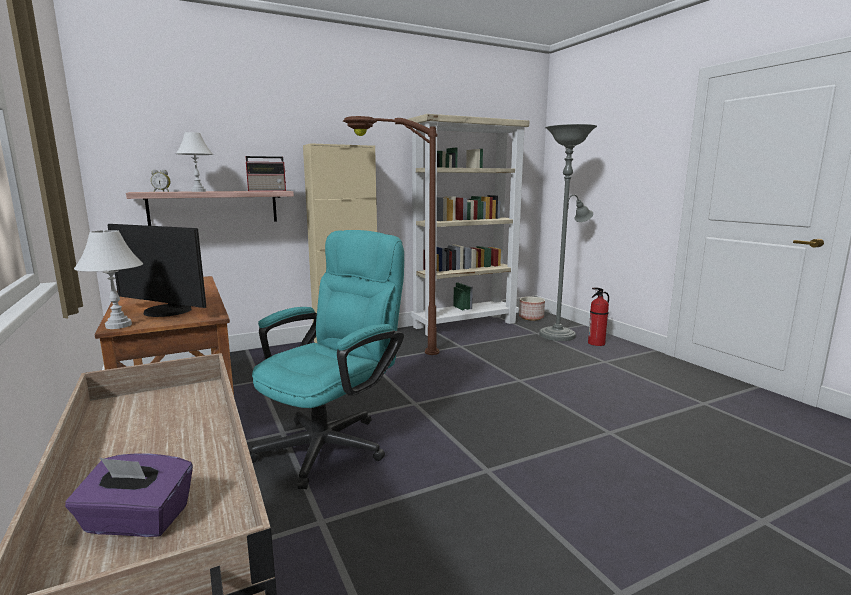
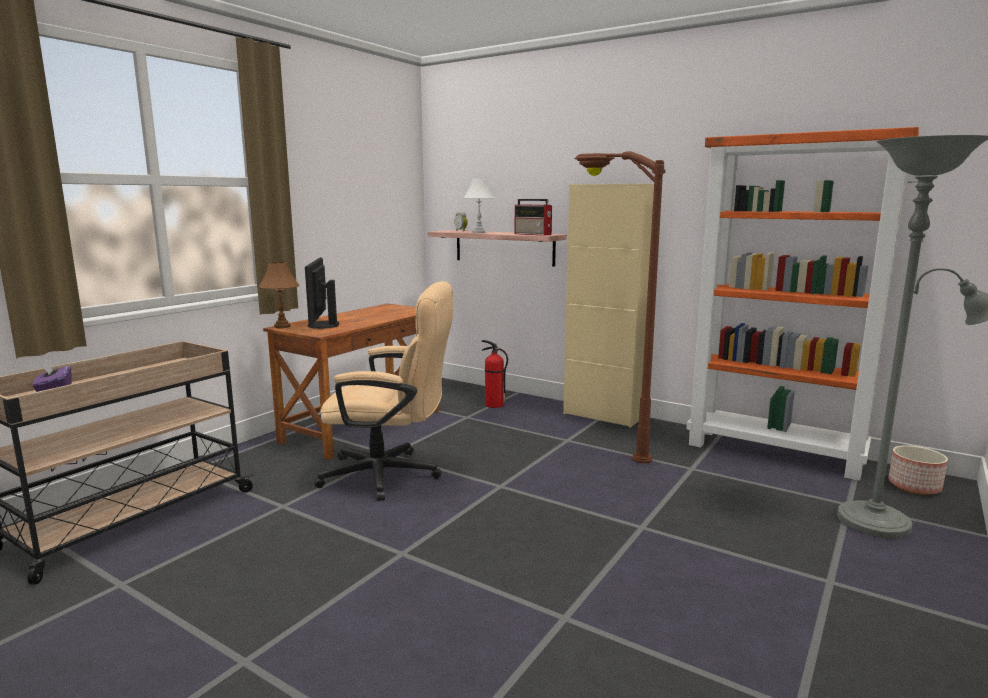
camera: 60 degrees right, 0 degrees up
(118, 325) = (282, 326): white table lamp -> brown table lamp
(332, 442) = (391, 475): turquoise office chair -> beige office chair
(465, 324) = (775, 452): beige bookcase -> orange bookcase
(596, 343) = (907, 562): fire extinguisher -> fire extinguisher (493, 405)

